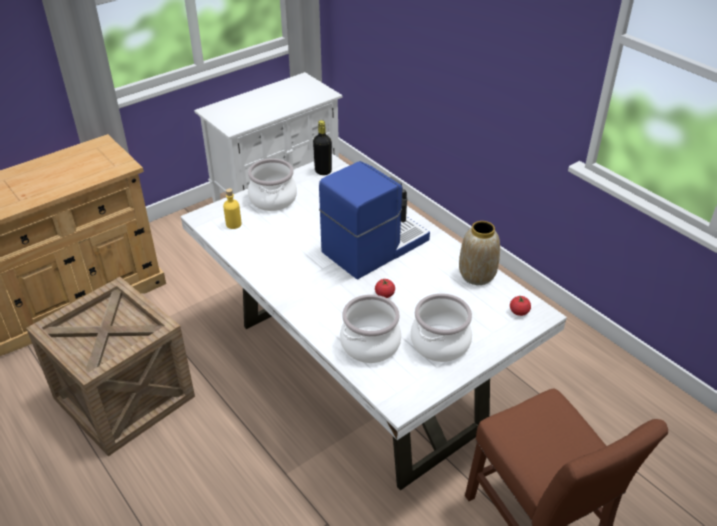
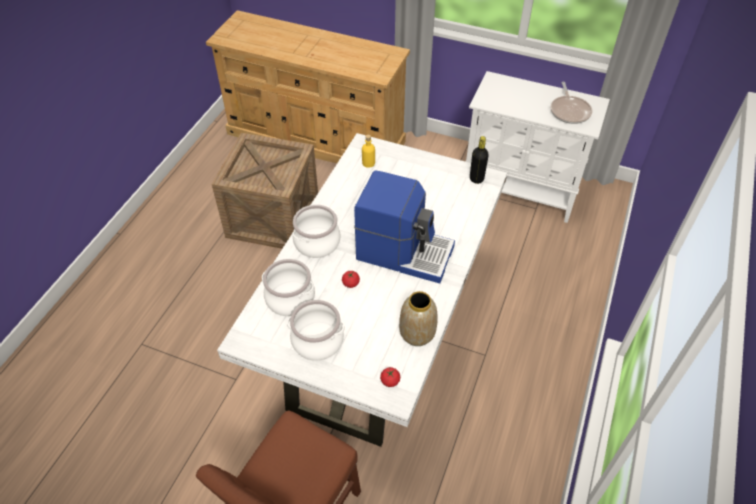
camera: 60 degrees right, 10 degrees up
(272, 199) = (414, 168): cooking pot -> cooking pot (317, 242)
(297, 94) = (569, 111): none -> frying pan

